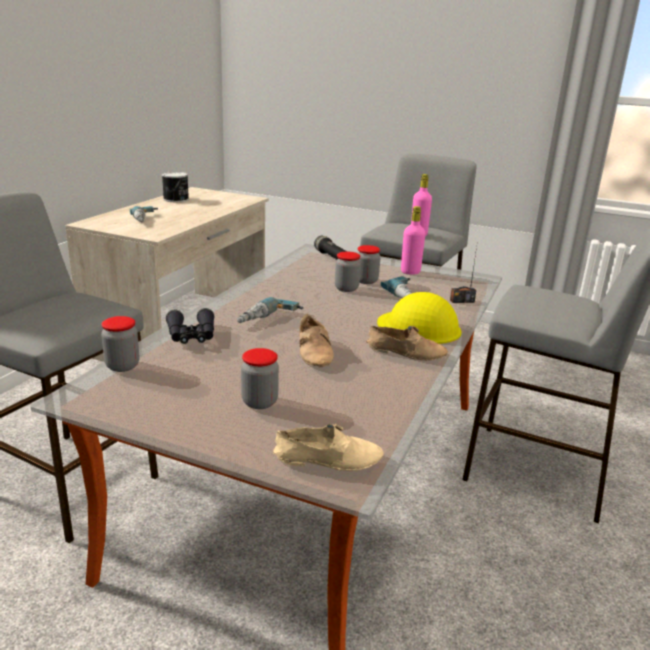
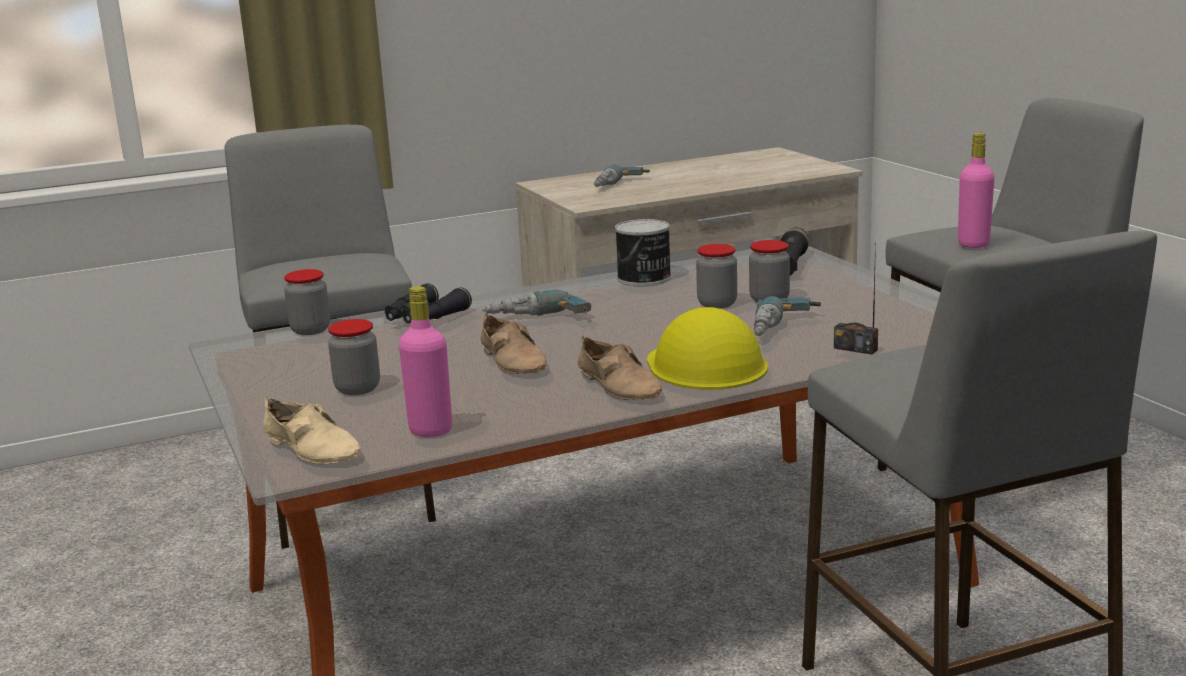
camera: 45 degrees right, 5 degrees down
(176, 199) = (716, 162): can -> can (644, 278)
(315, 351) = (514, 360): beige shoe -> beige shoe turned 60 degrees counterclockwise
(410, 272) = (869, 300): pink bottle -> pink bottle (430, 430)

